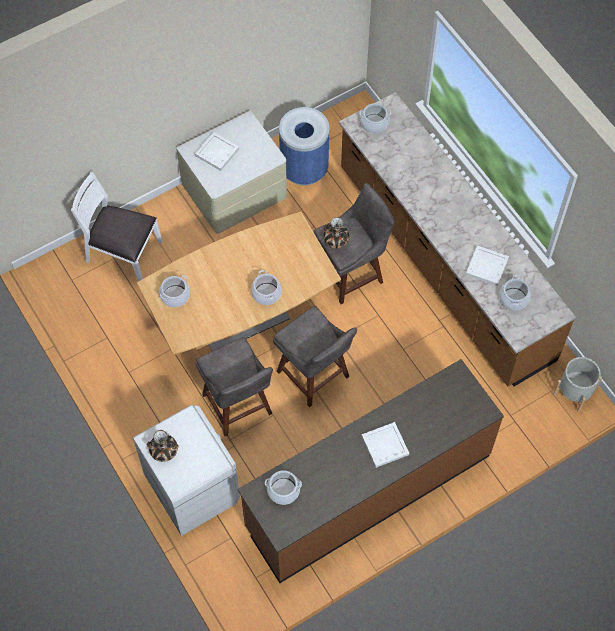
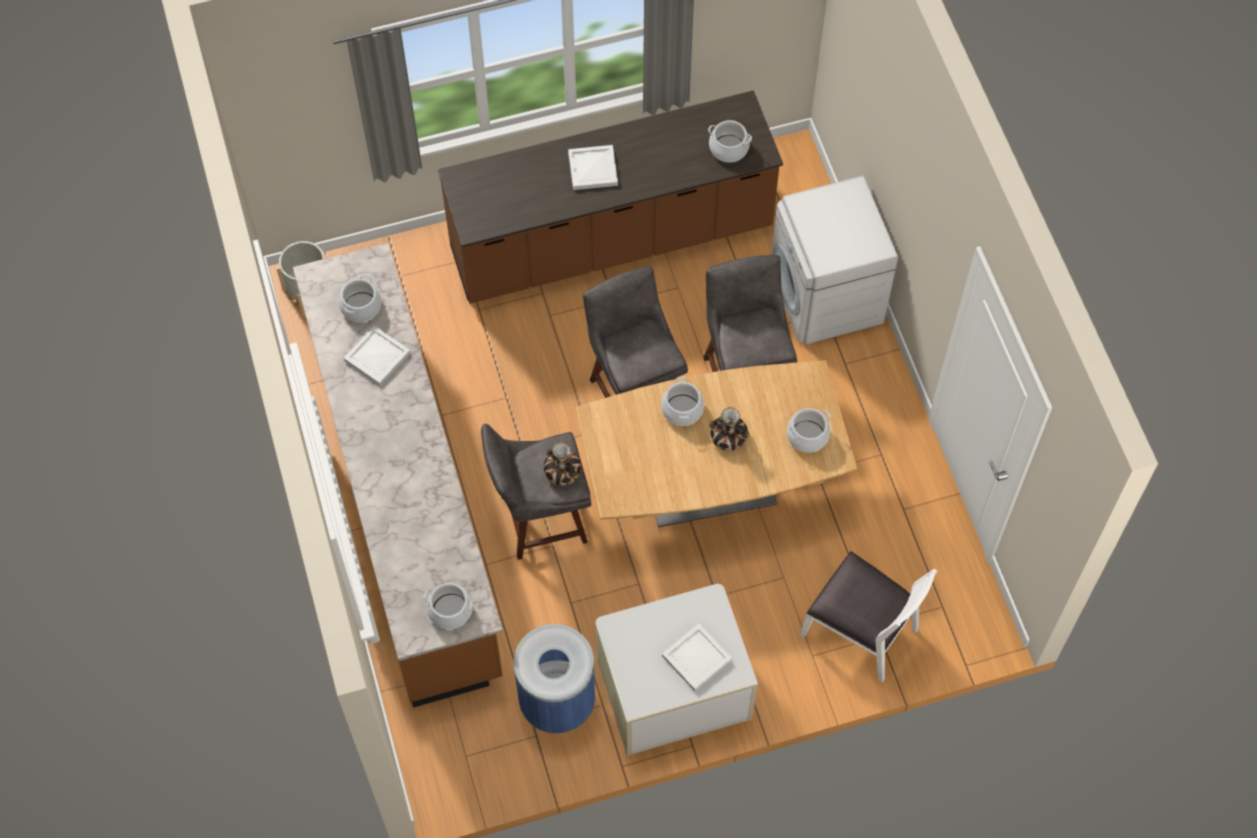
camera: 165 degrees left, 0 degrees up
(163, 450) = (862, 232): vase -> vase (729, 437)

